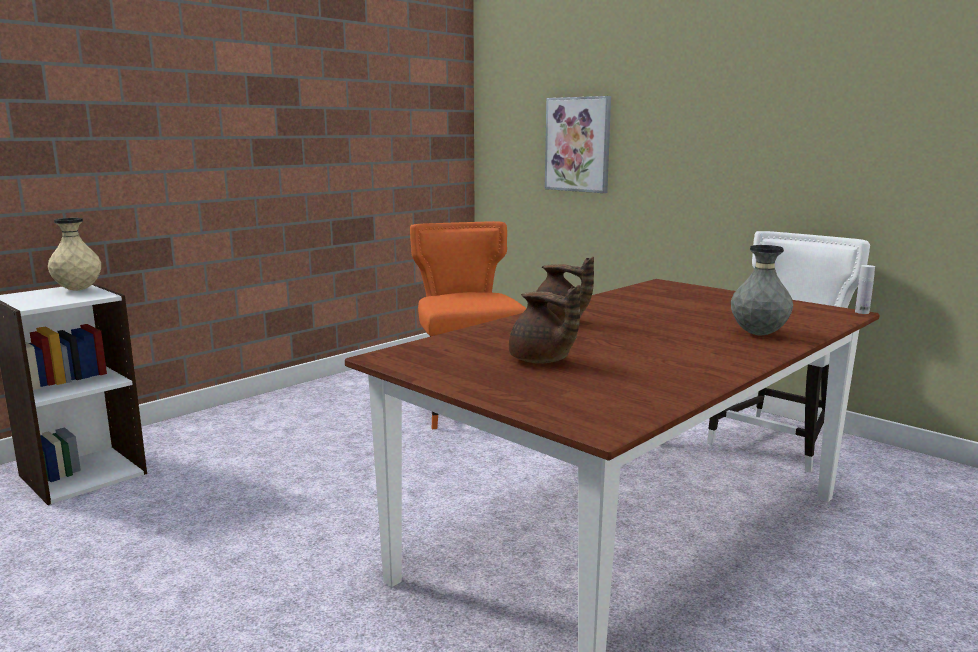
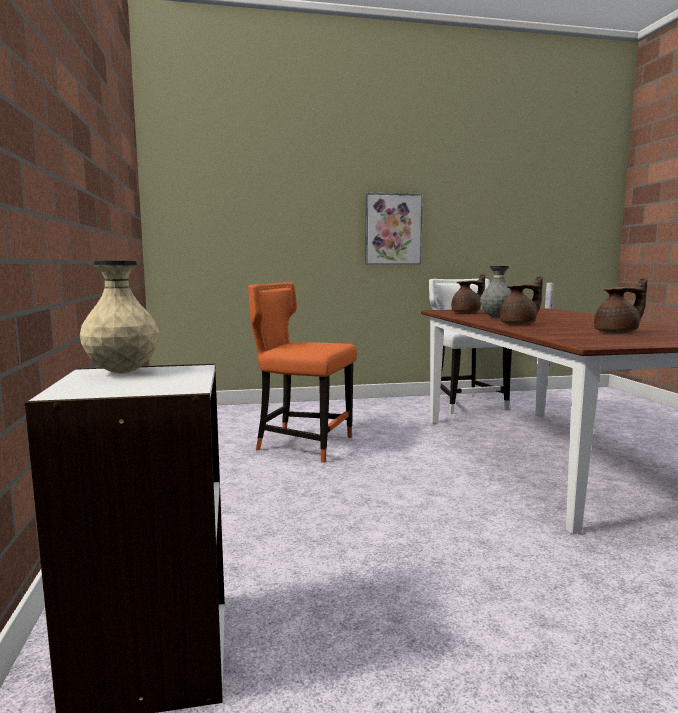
camera: 55 degrees left, 5 degrees down
(578, 144) = (266, 227): picture -> picture (393, 229)
(662, 294) = (467, 313): none -> brown teapot
(758, 334) = (581, 316): grey vase -> grey vase (496, 317)

